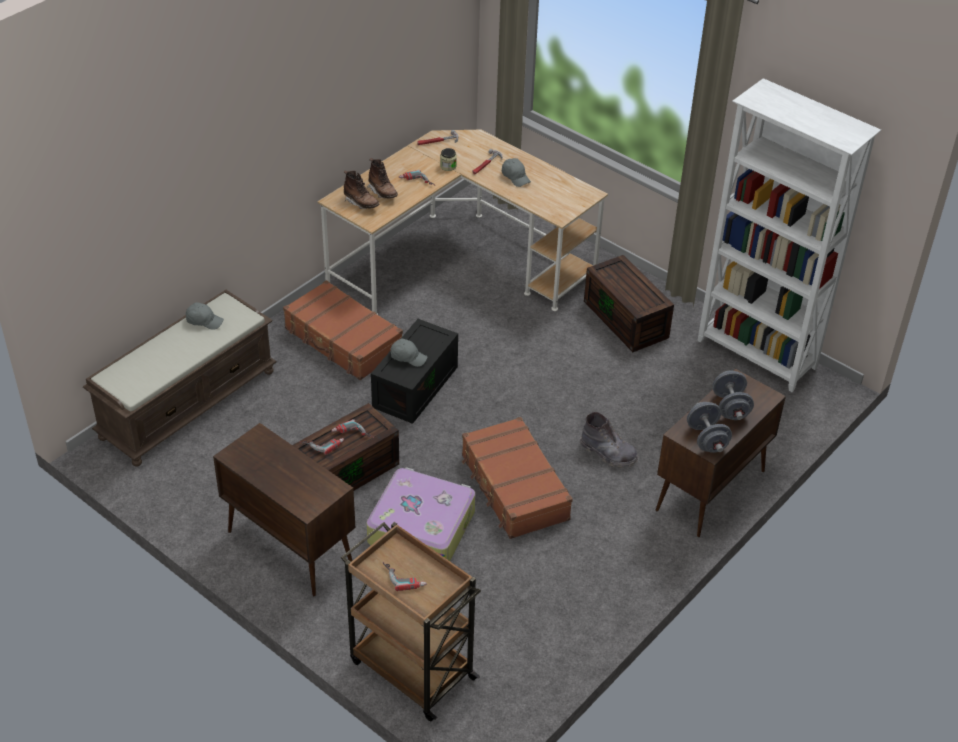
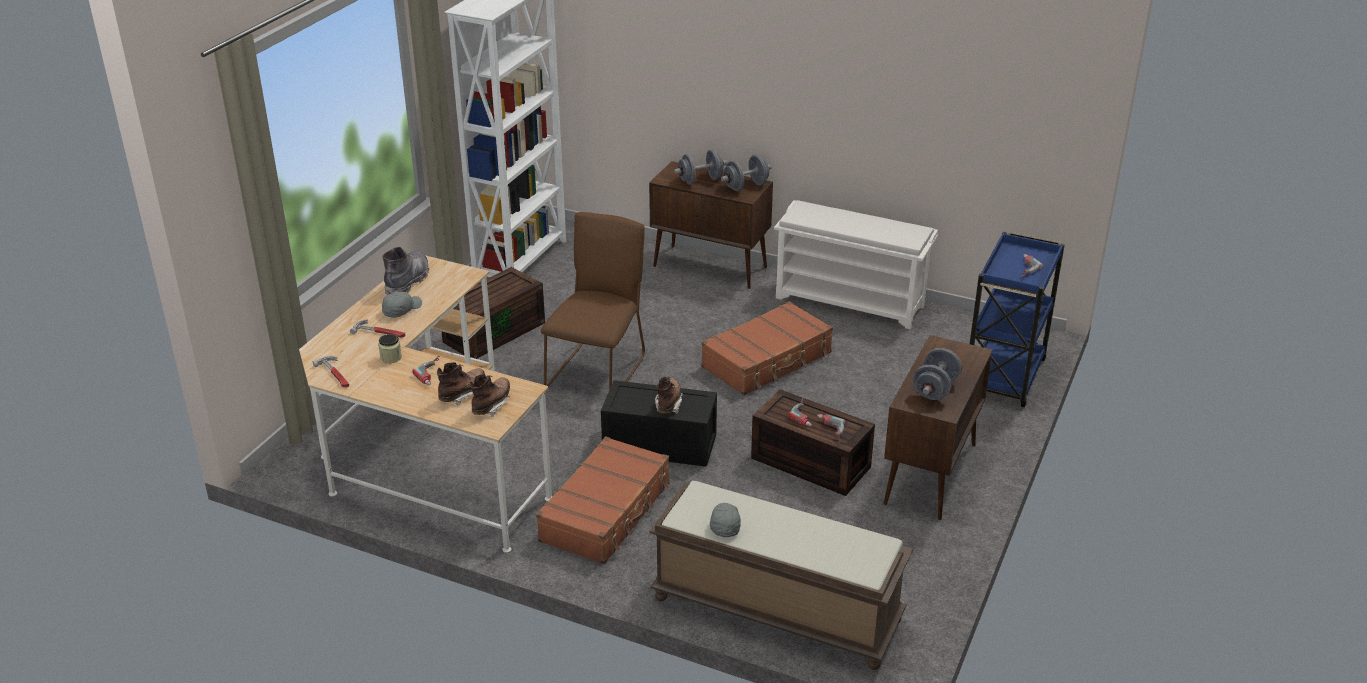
camera: 105 degrees left, 10 degrees down
(266, 460) = (935, 389): none -> grey dumbbell
(408, 357) = (668, 404): grey cap -> brown boot
(411, 668) = (1004, 378): brown cart -> blue cart
(421, 526) = (849, 402): suitcase -> none
(541, 372) = (598, 370): none -> brown chair
(604, 588) = (851, 301): none -> white shoe rack
(608, 453) = (693, 319): grey boot -> grey boot (408, 281)

